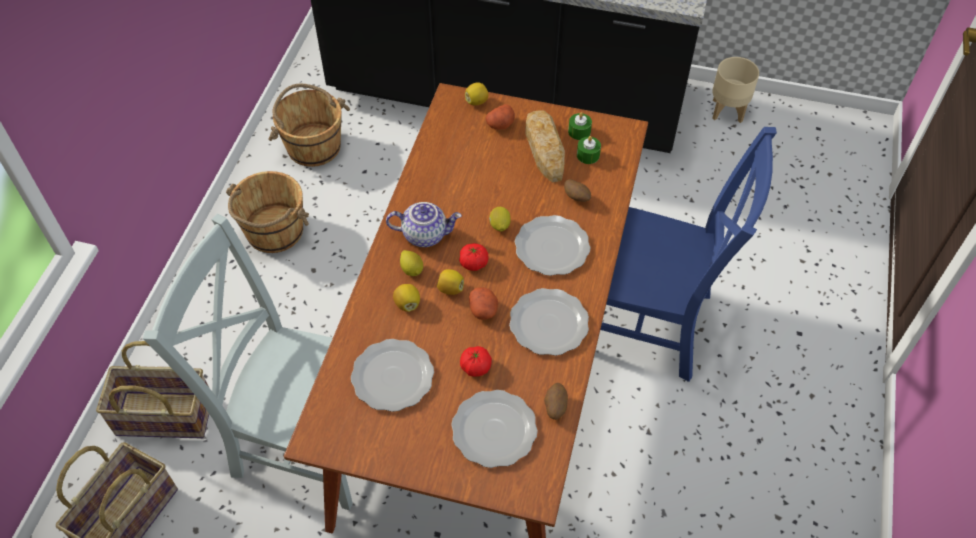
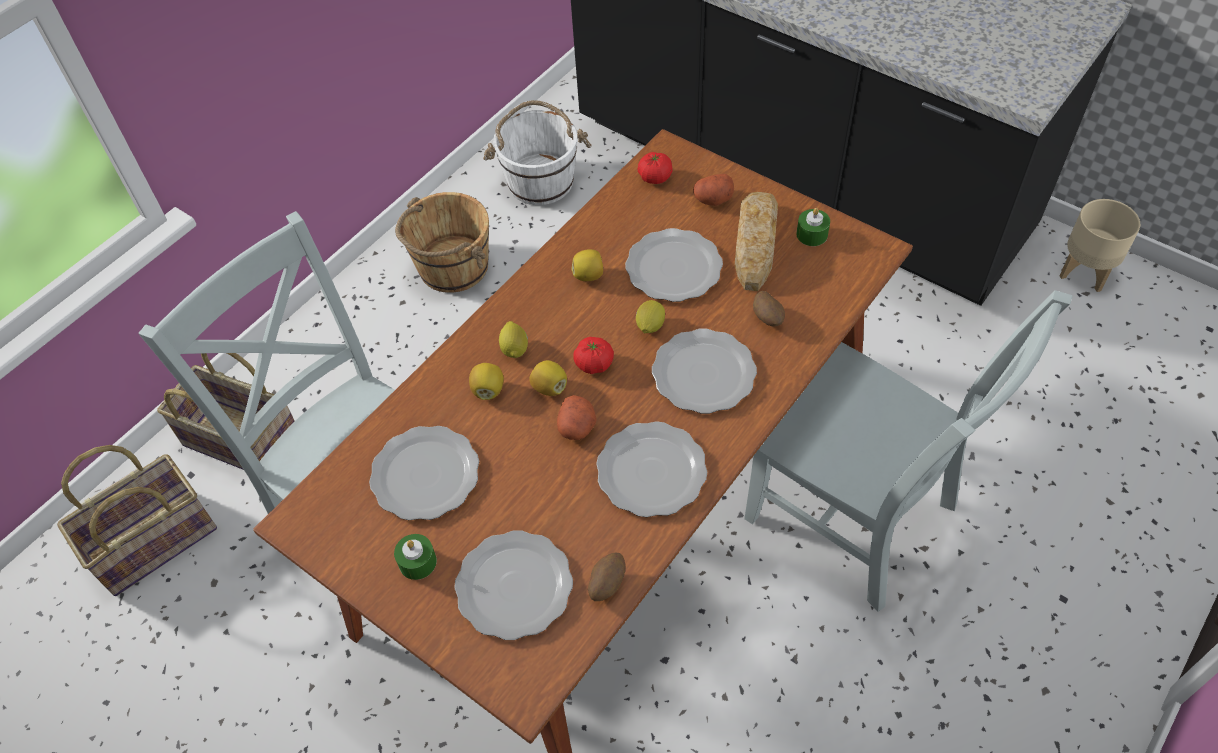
camera: 25 degrees right, 0 degrees up
(313, 146) = (540, 180): brown bucket -> white bucket
(425, 234) = (552, 310): teapot -> none
(475, 367) = (531, 497): tomato -> tomato (655, 177)
(477, 101) = (697, 163): lemon -> lemon (589, 275)
(496, 181) = (672, 268): none -> plate
(588, 155) = (809, 268): green candle -> green candle (417, 562)
(650, 324) = (857, 518): blue chair -> grey chair

